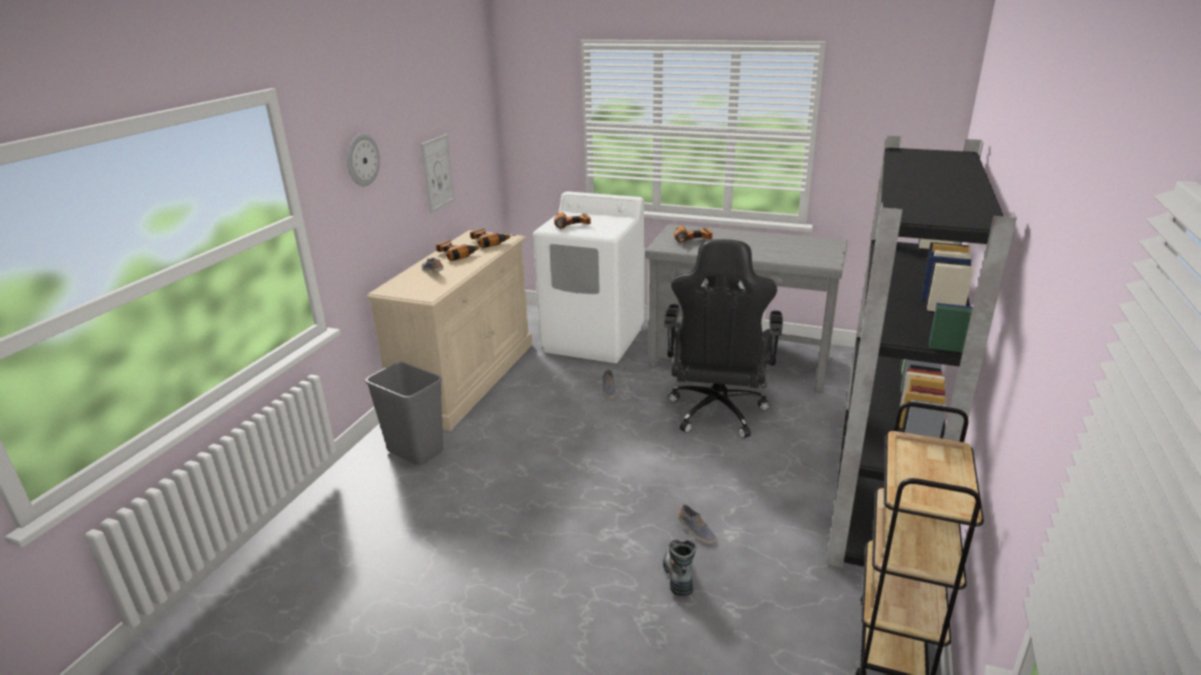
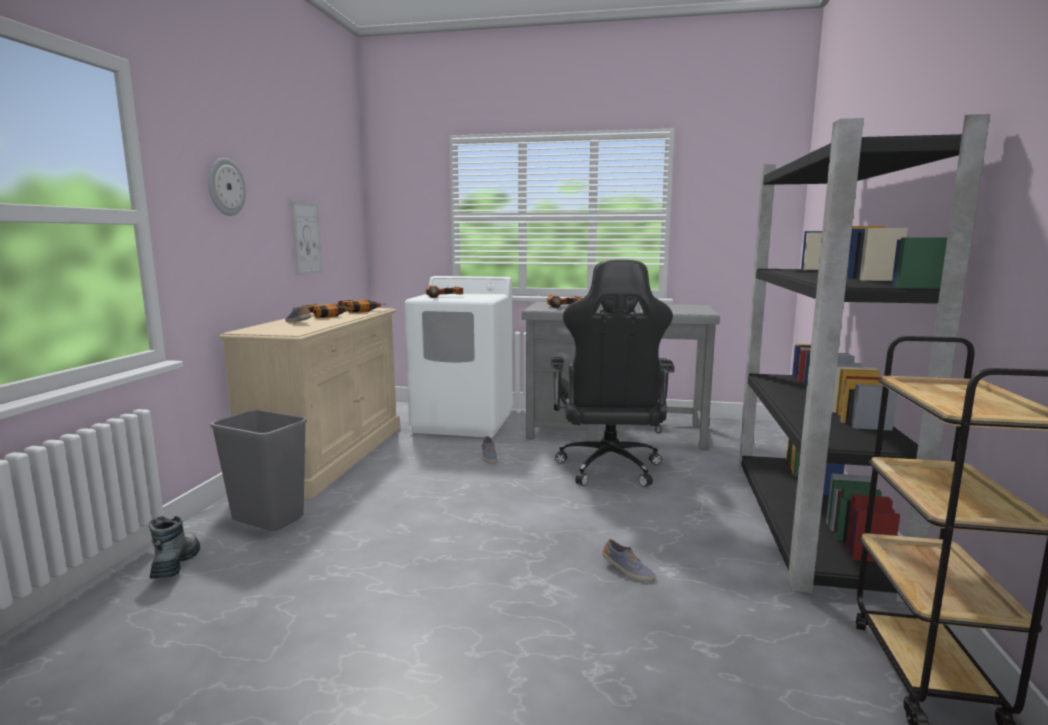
camera: 10 degrees left, 15 degrees down
(678, 573) = (622, 615): boot -> boot (176, 564)

